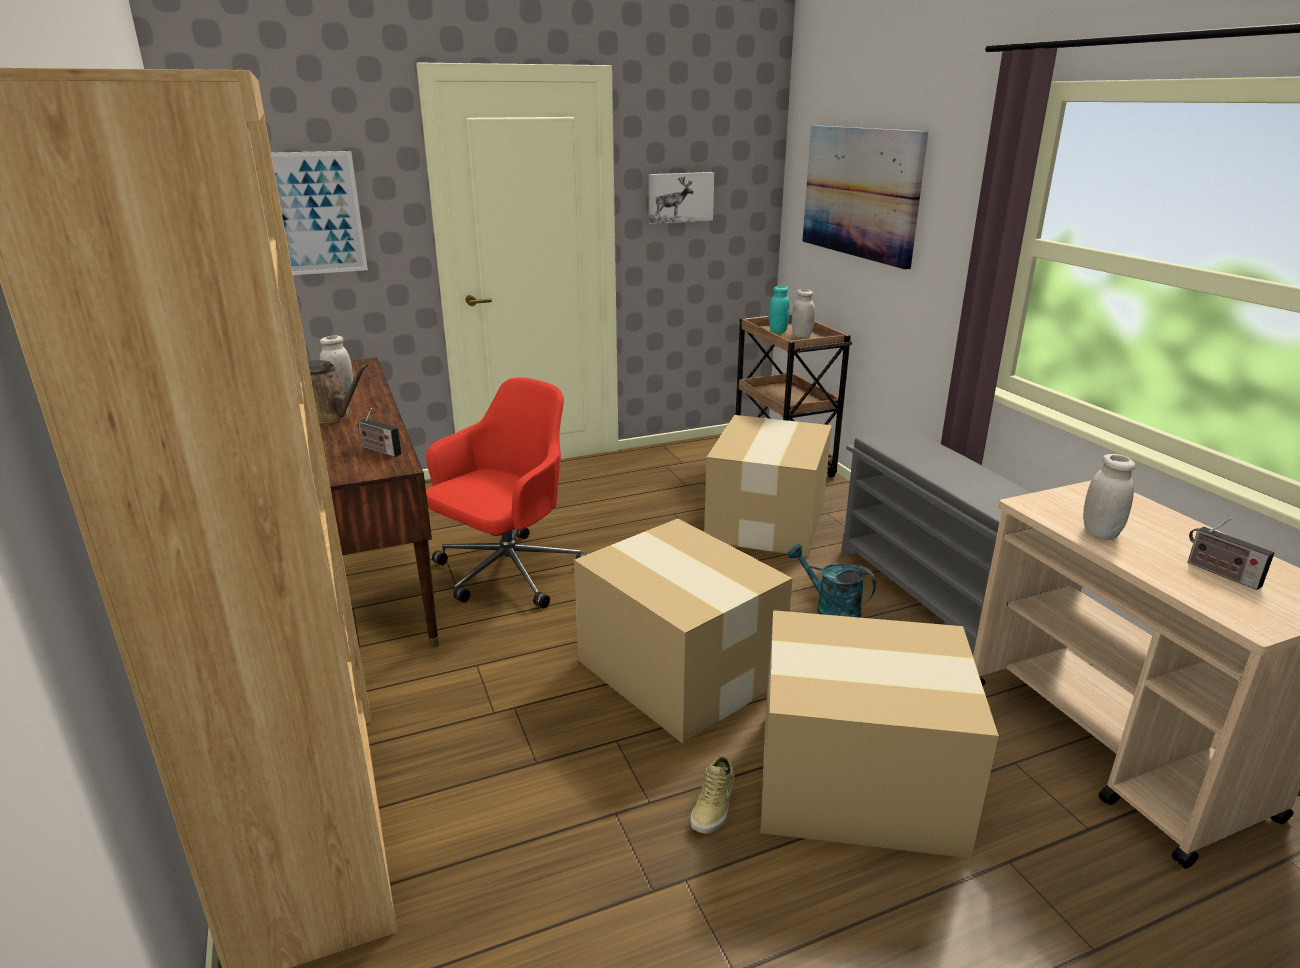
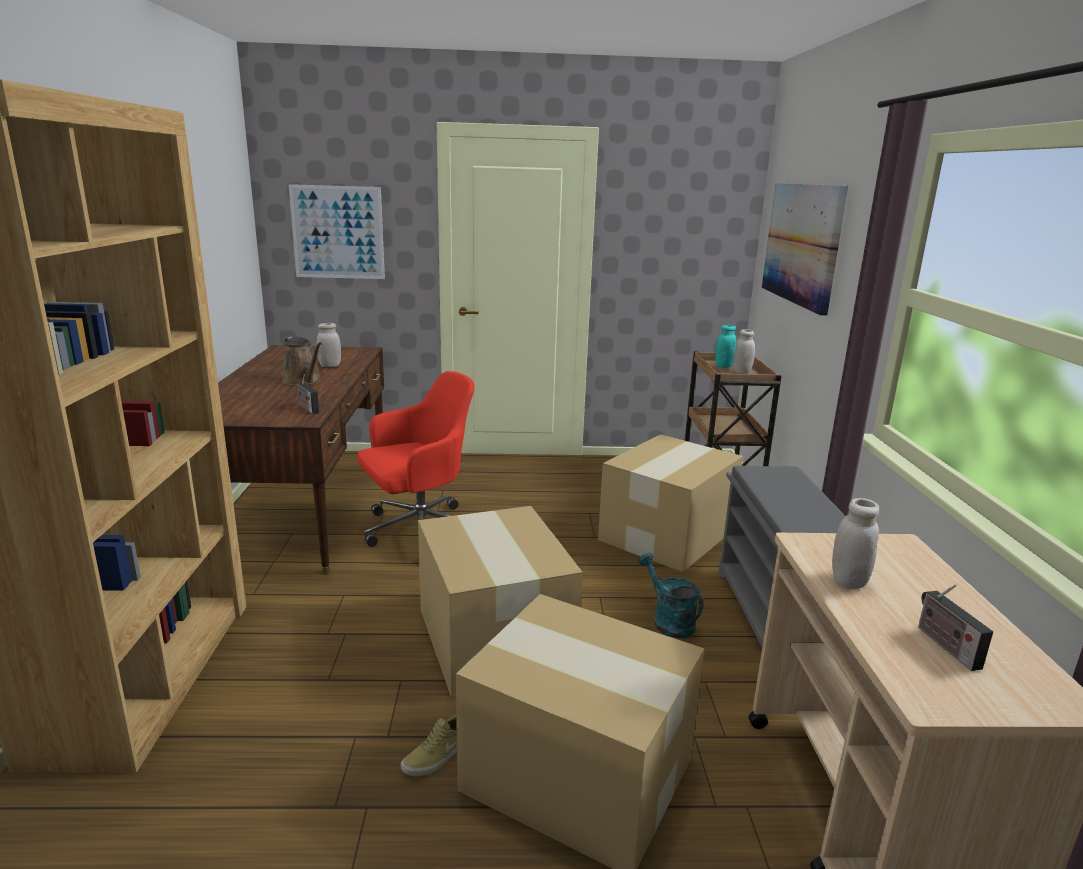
camera: 20 degrees right, 5 degrees down
(680, 197) = (654, 241): picture -> none

